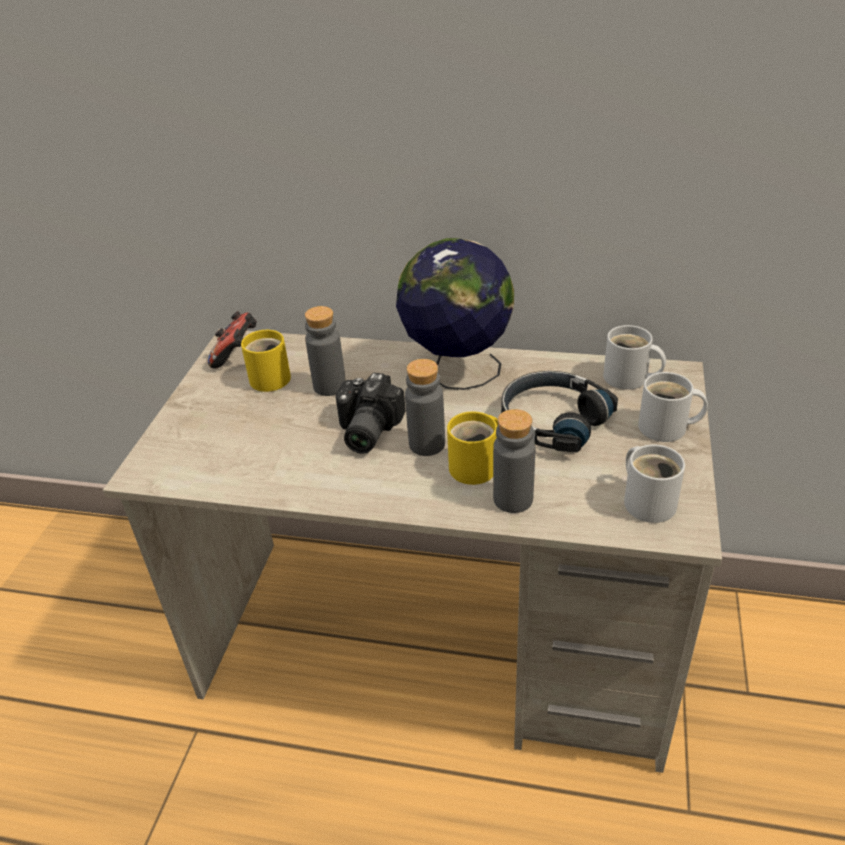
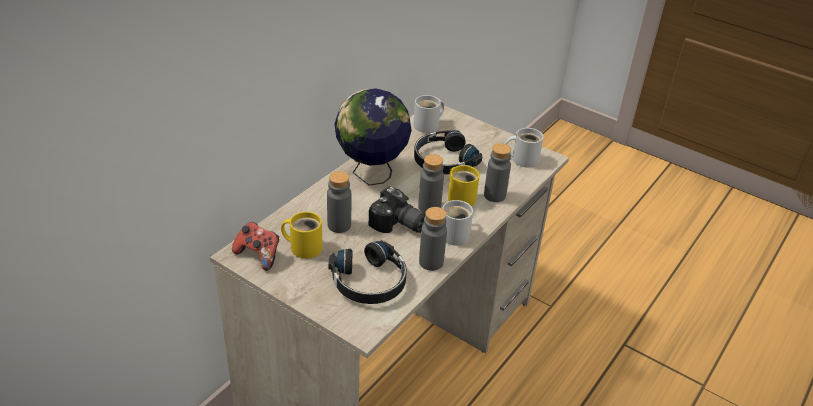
camera: 70 degrees left, 0 degrees up
(233, 447) = (369, 282): none -> black headphones
(304, 485) = (431, 262): none -> grey bottle
(667, 428) = (476, 132): white mug -> white mug (457, 234)

